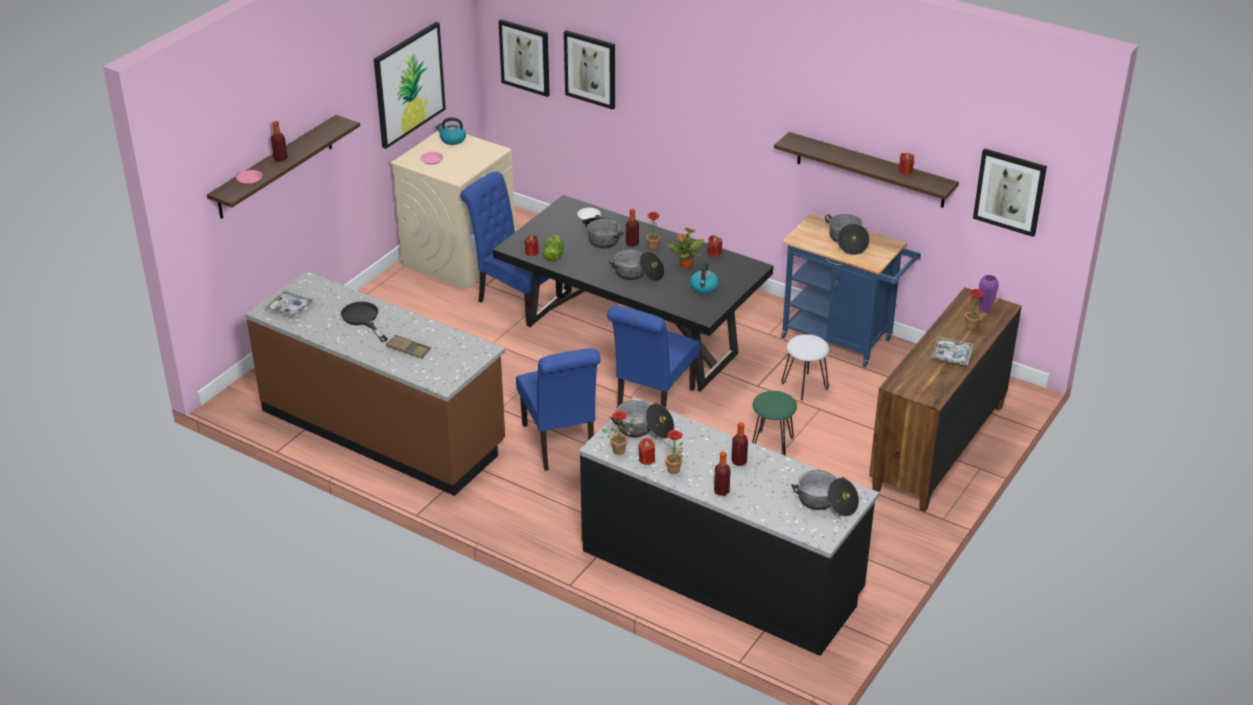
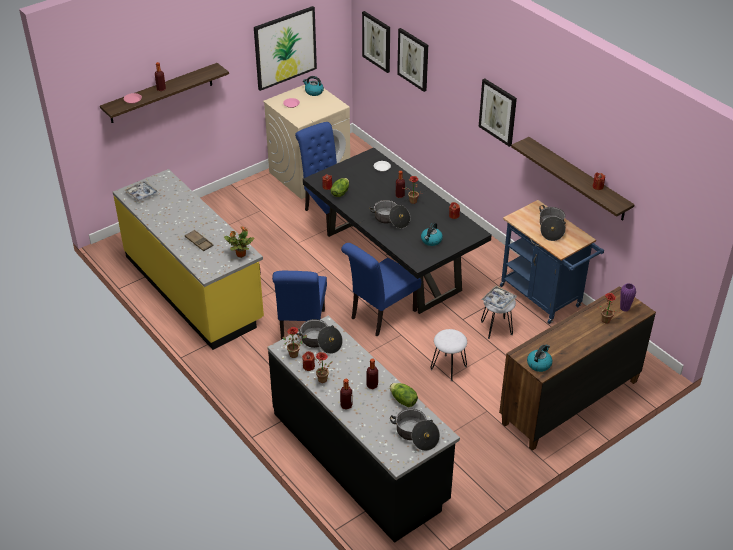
camera: 20 degrees right, 5 degrees up
(363, 319) = (183, 213): black frying pan -> none
(383, 428) = (194, 288): brown counter -> yellow counter
(601, 237) = (381, 186): cooking pot -> none
(685, 265) = (428, 220): potted plant -> potted plant (240, 254)
(772, 445) = (448, 368): green stool -> white stool
(787, 469) = (403, 401): none -> lettuce
(924, 391) = (539, 364): none -> kettle
(951, 355) = (577, 340): tray -> tray (498, 300)
(1010, 191) = (668, 221): picture -> picture (498, 112)

